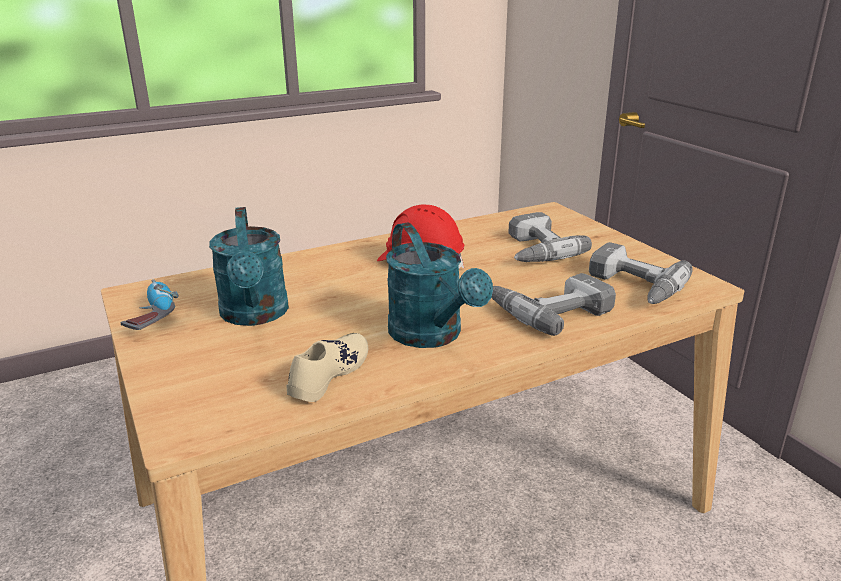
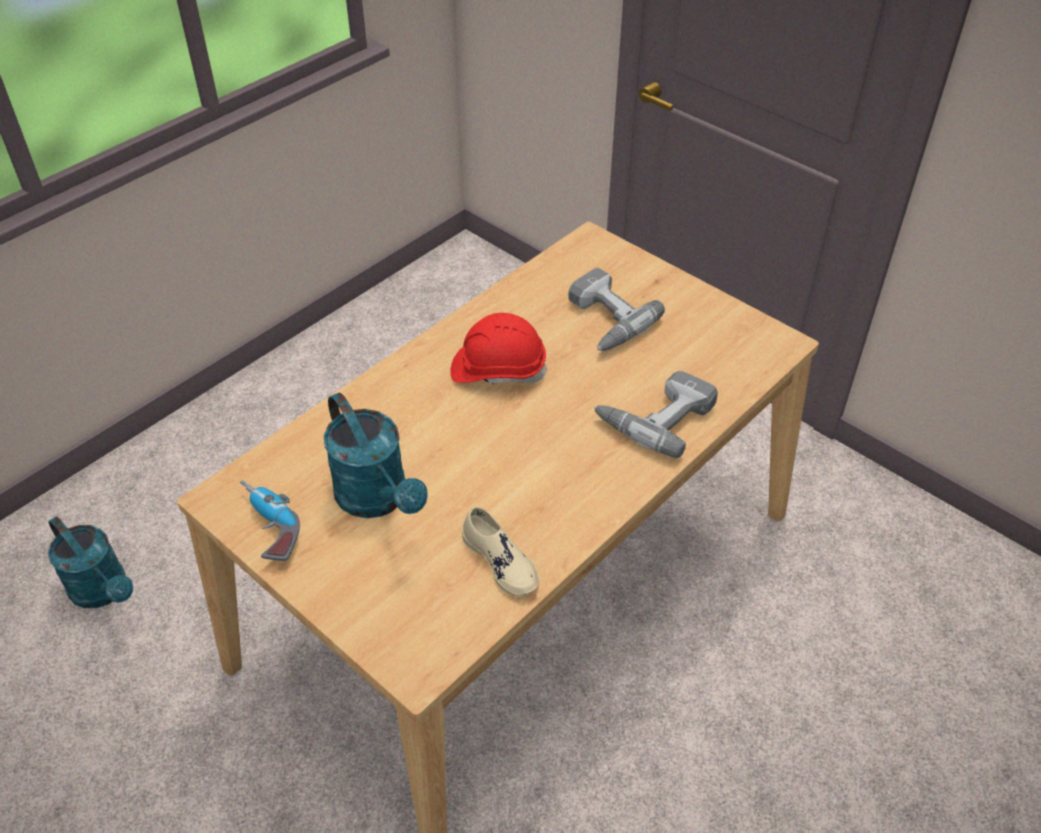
camera: 20 degrees left, 20 degrees up
(328, 374) = (501, 561): beige shoe -> beige shoe turned 135 degrees clockwise
(432, 336) = (567, 484): turquoise watering can -> turquoise watering can (104, 591)
(632, 286) = (719, 361): power drill -> none

